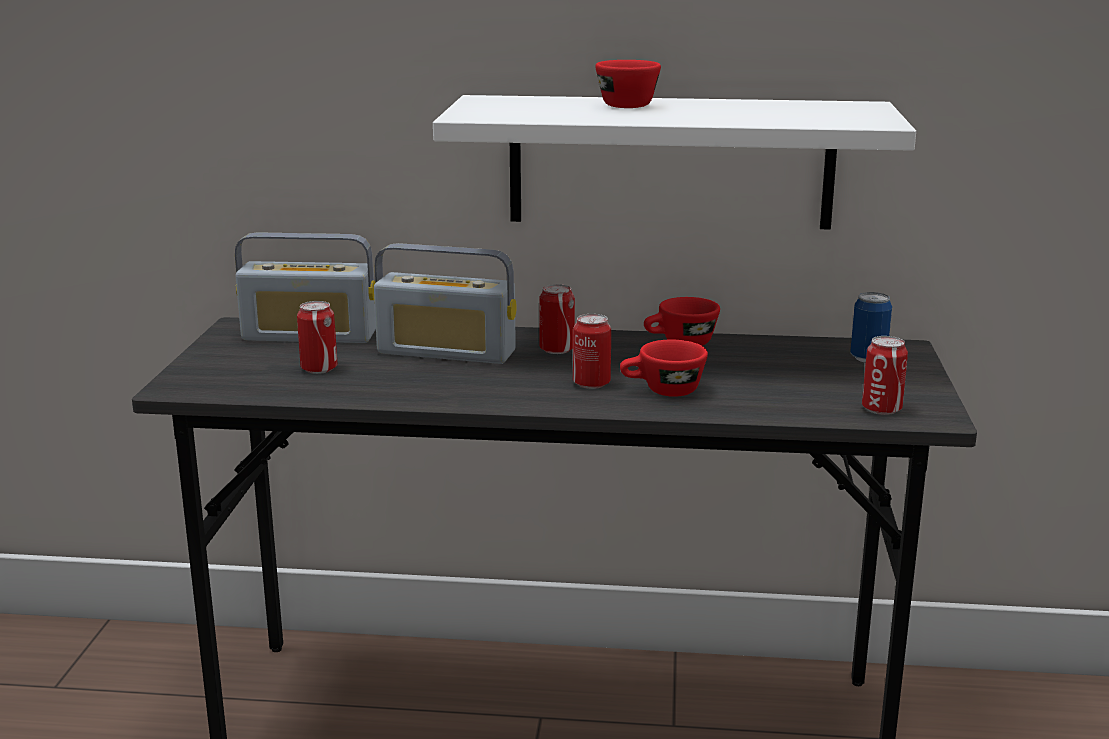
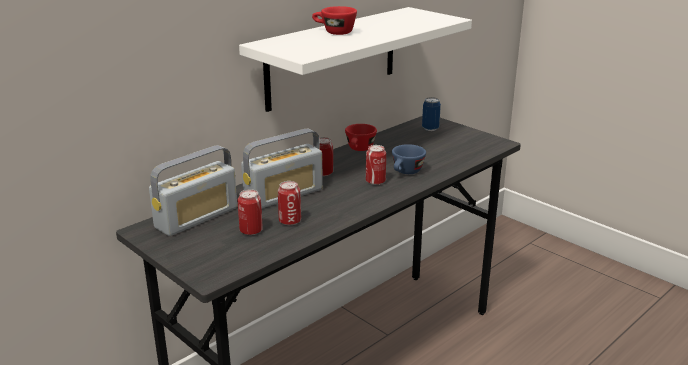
camera: 50 degrees left, 5 degrees up
(662, 391) = (406, 172): red cup -> blue cup
(881, 409) = (480, 147): can -> can (290, 221)

